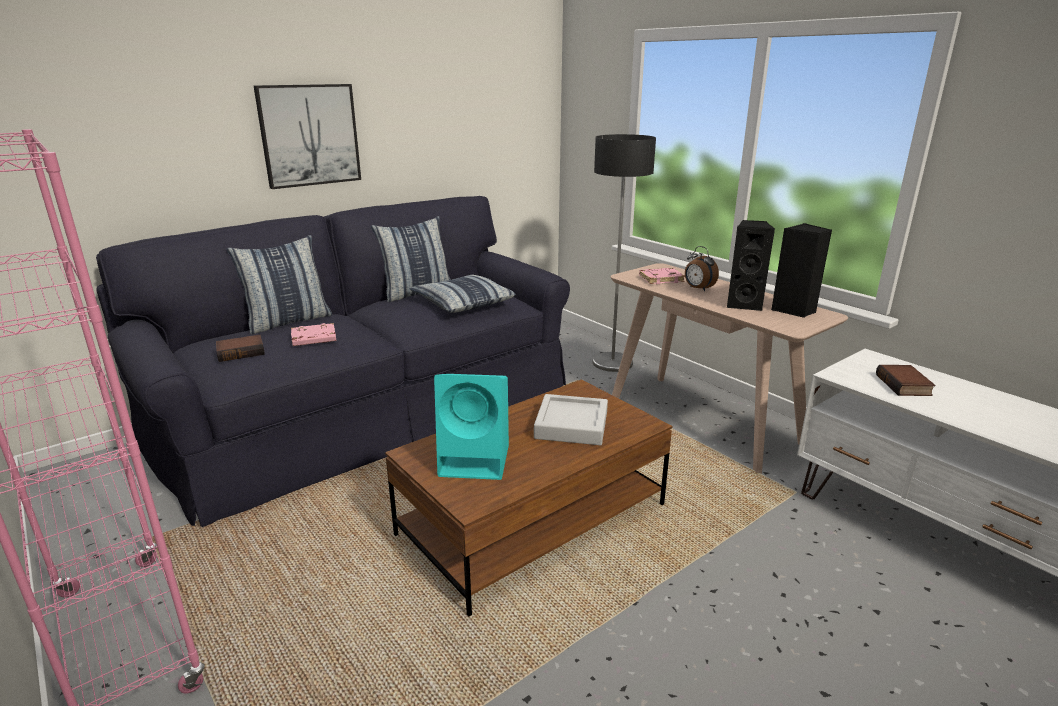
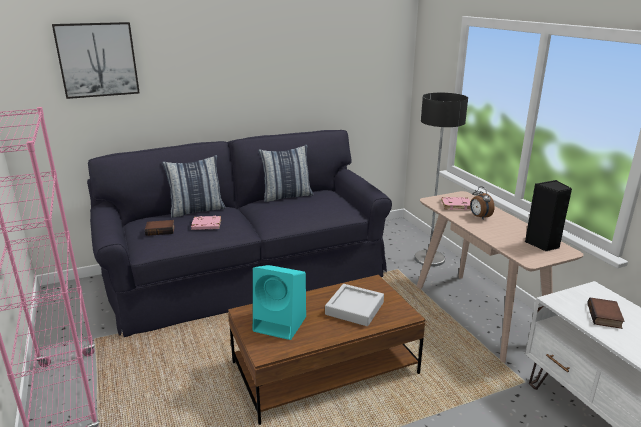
camera: 15 degrees right, 0 degrees up
(309, 135) = (224, 87): picture -> picture (97, 60)
(462, 303) = (312, 208): pillow -> none
(744, 304) = (506, 235): black speaker -> none

